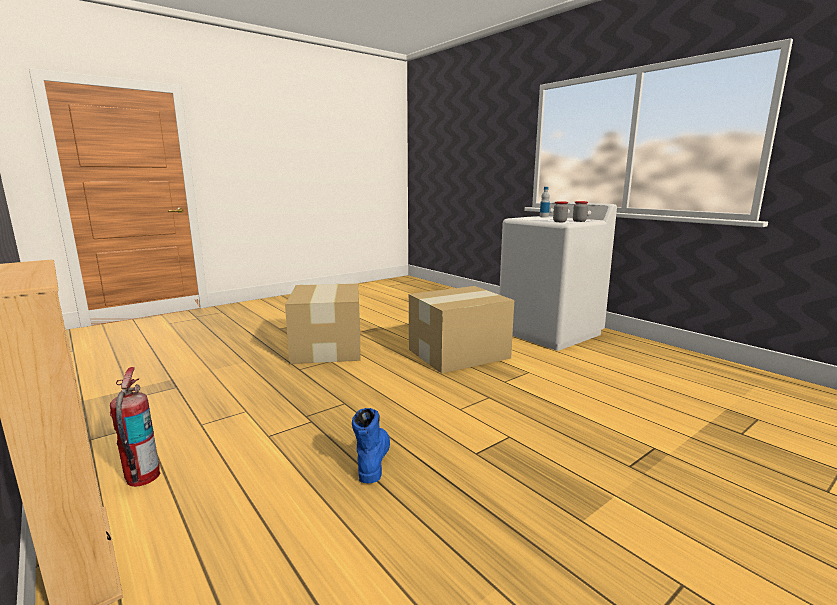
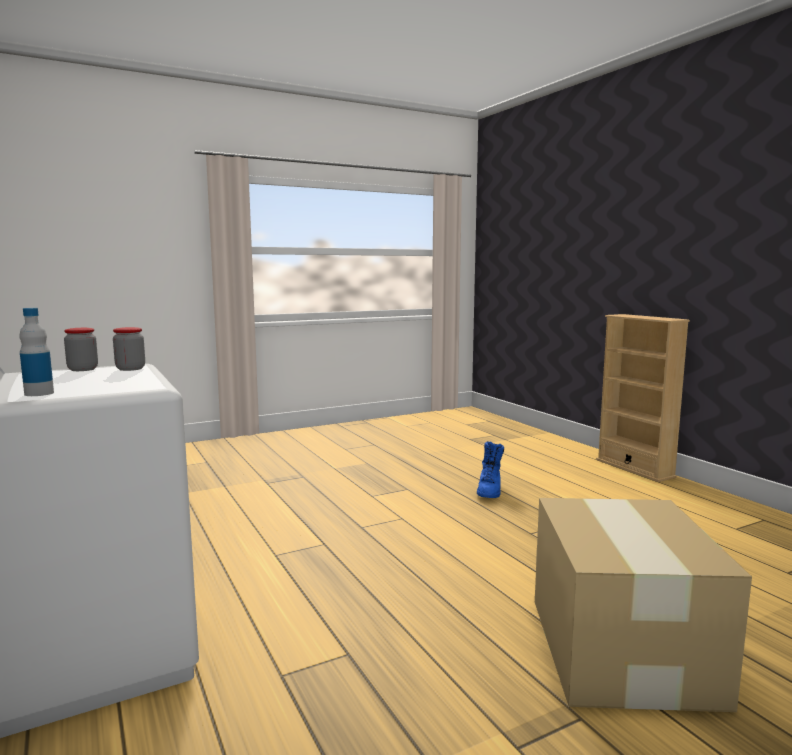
camera: 170 degrees left, 5 degrees down
(142, 477) = (661, 493): fire extinguisher -> none
(460, 353) = (348, 602): cardboard box -> none

